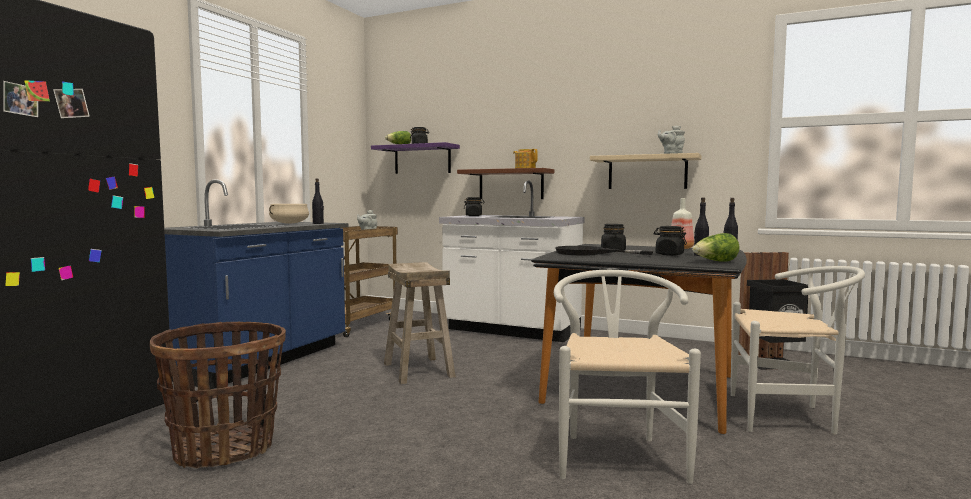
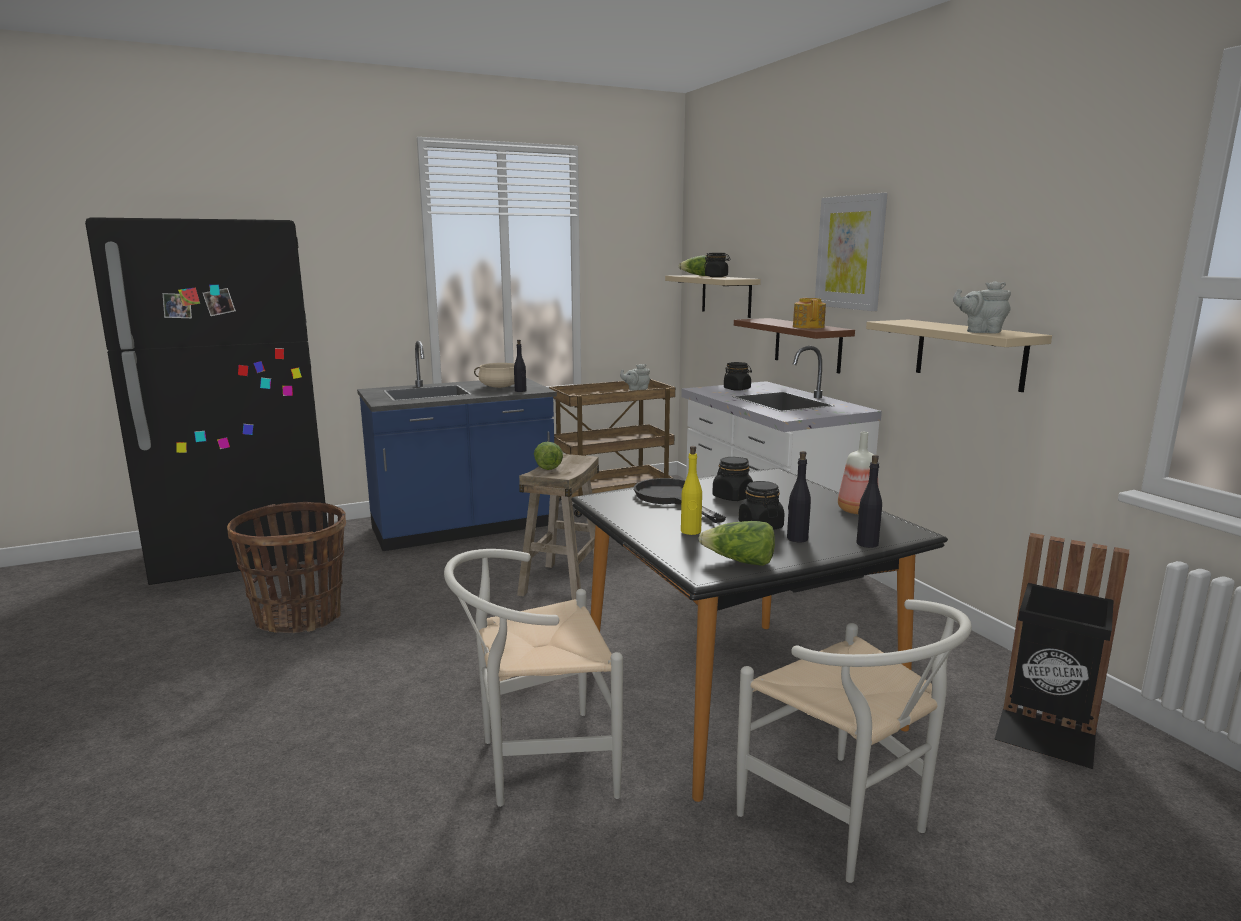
camera: 40 degrees right, 10 degrees up
(405, 269) = (547, 466): none -> lettuce
(422, 159) = (726, 295): purple shelf -> beige shelf
(545, 121) = (850, 252): none -> picture
(616, 453) = (536, 763): white chair -> white chair turned 150 degrees counterclockwise
(651, 259) = (690, 531): none -> yellow bottle

